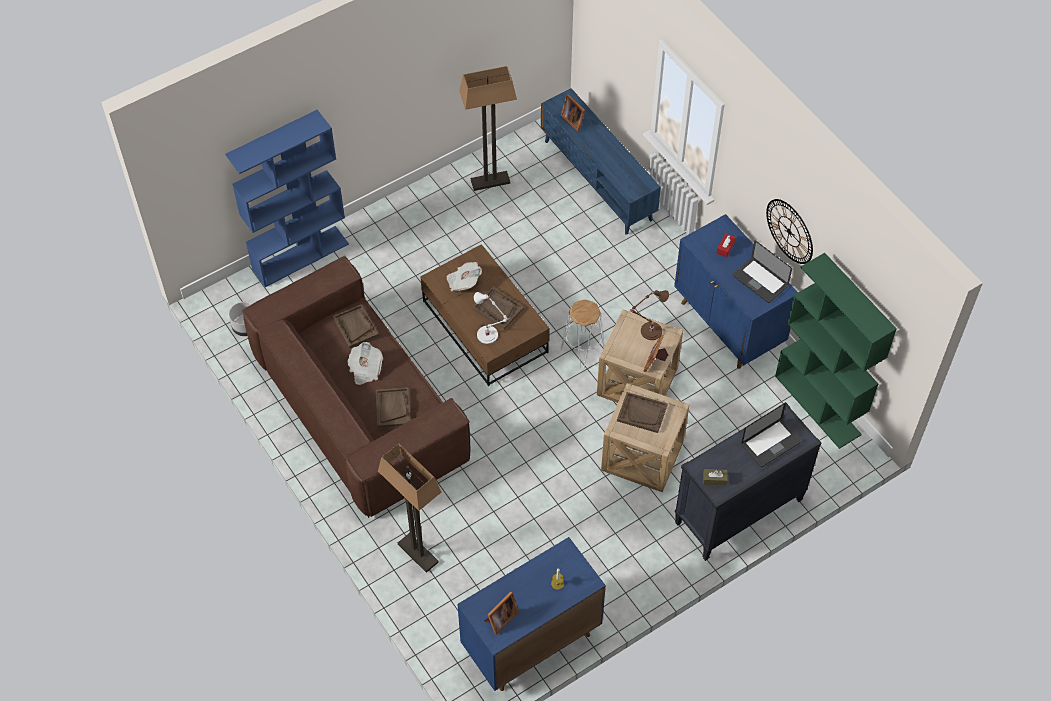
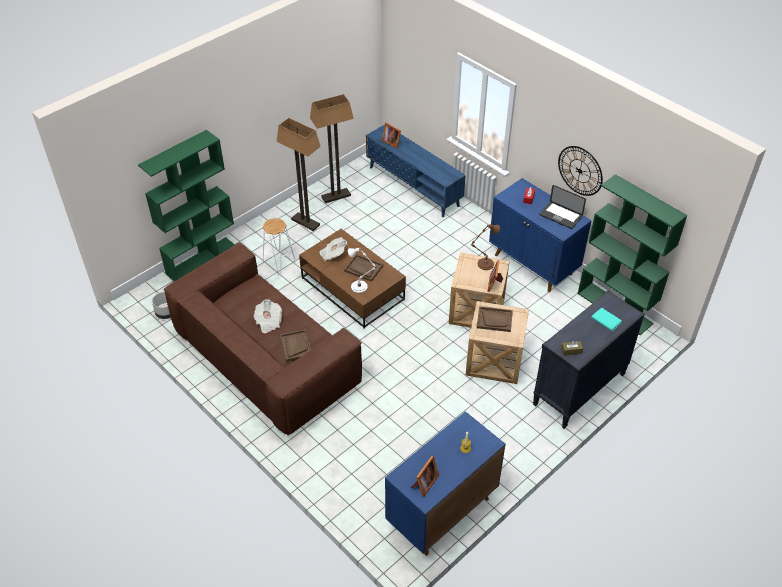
camera: 10 degrees left, 10 degrees down
(300, 256) = (202, 260): blue bookcase -> green bookcase
(355, 327) = (255, 293): brown tray -> none
(417, 553) = (333, 457): floor lamp -> floor lamp (305, 222)
(583, 350) = (430, 295): white stool -> white stool (279, 262)
(771, 443) = (606, 319): laptop -> turquoise book

